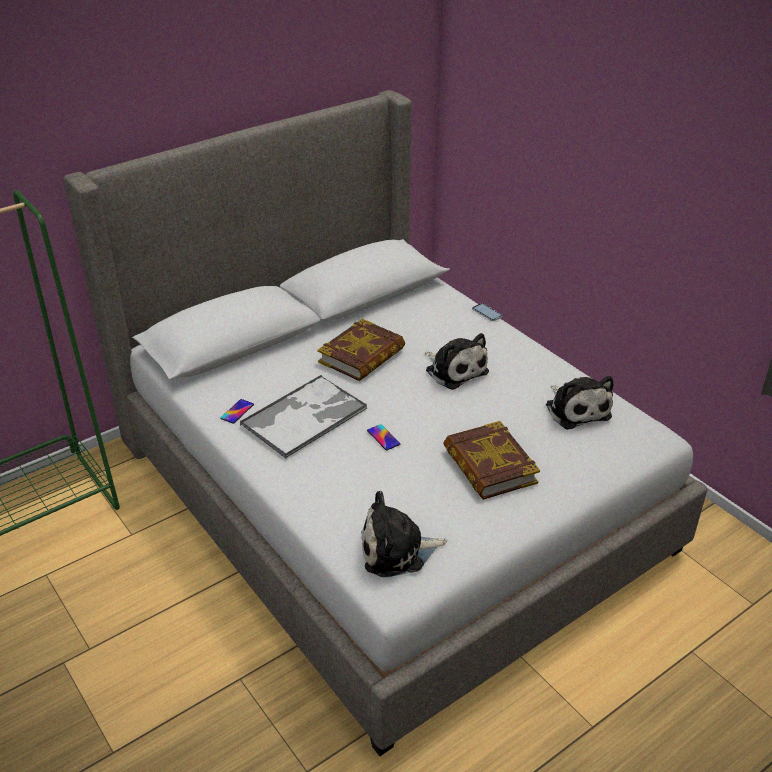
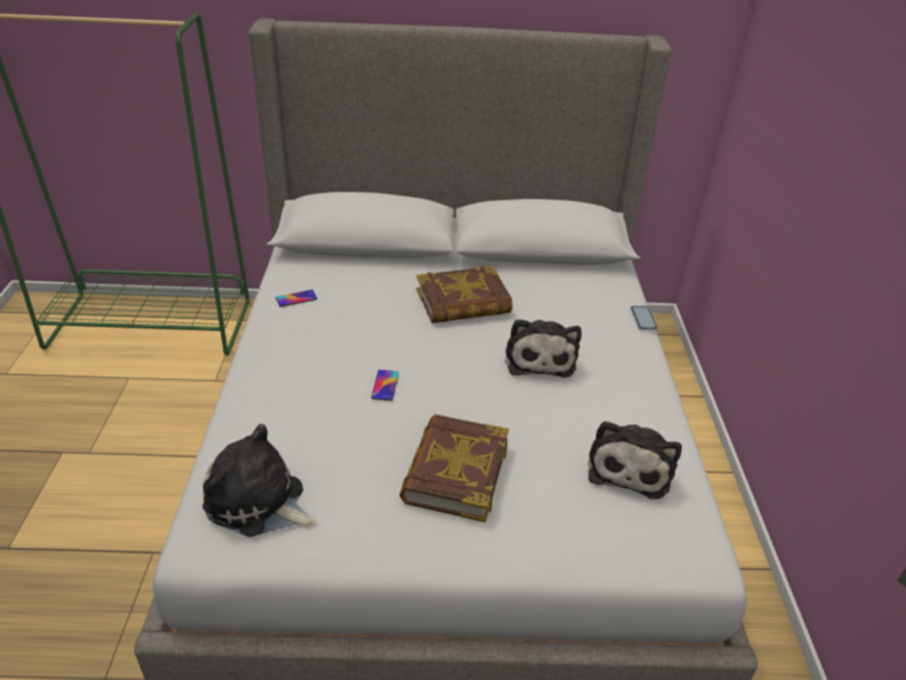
camera: 35 degrees right, 0 degrees up
(305, 416) = (343, 330): tray -> none

